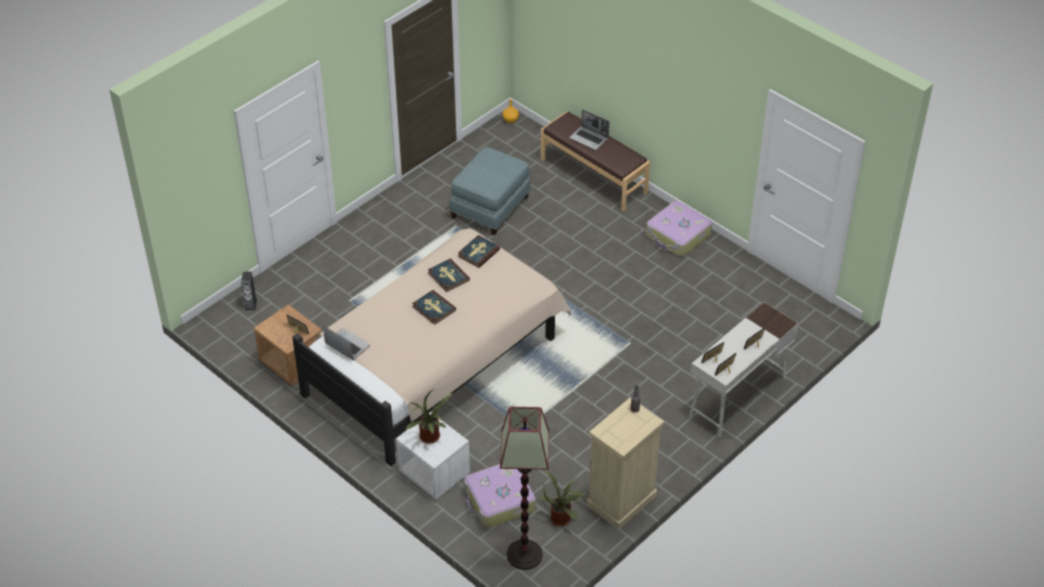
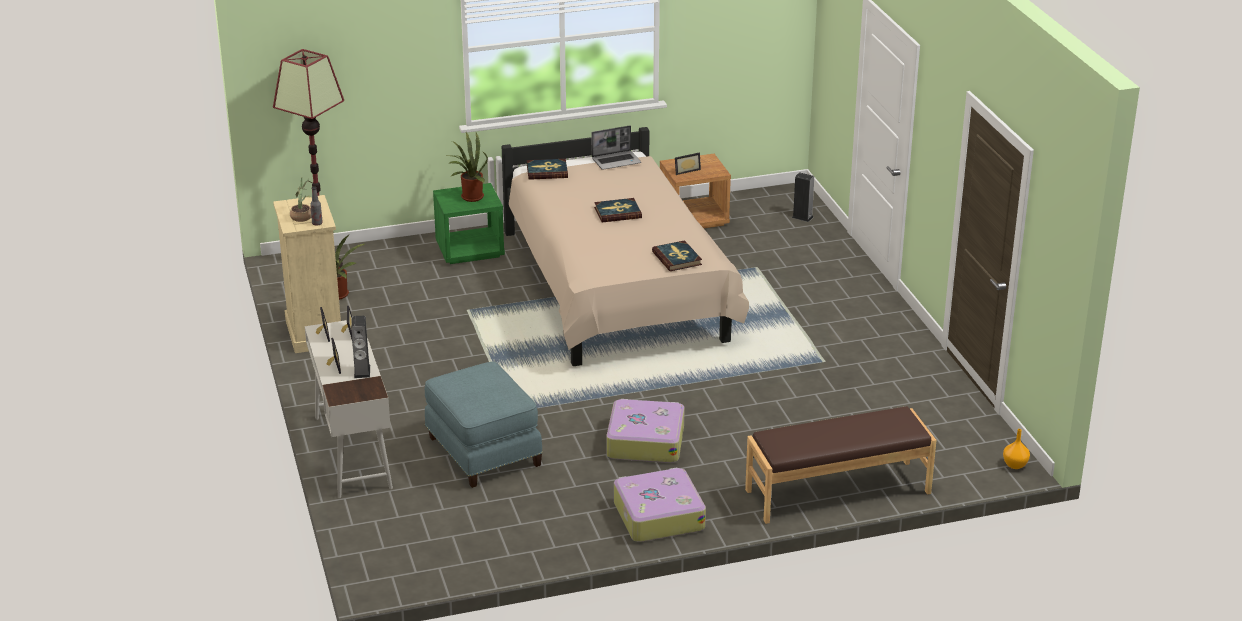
camera: 120 degrees right, 15 degrees down
(434, 473) = (470, 250): white nightstand -> green nightstand
(448, 276) = (657, 232): book -> book (547, 171)
(491, 208) = (837, 394): blue ottoman -> blue ottoman (482, 452)
(499, 501) = (397, 271): suitcase -> suitcase (645, 441)
(589, 138) = (853, 431): laptop -> none
(630, 424) = (303, 216): none -> potted plant
(749, 328) = (362, 371): none -> speaker

